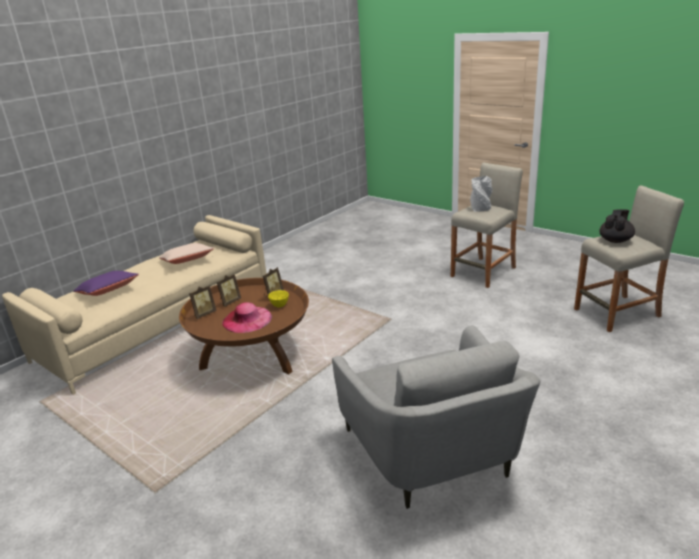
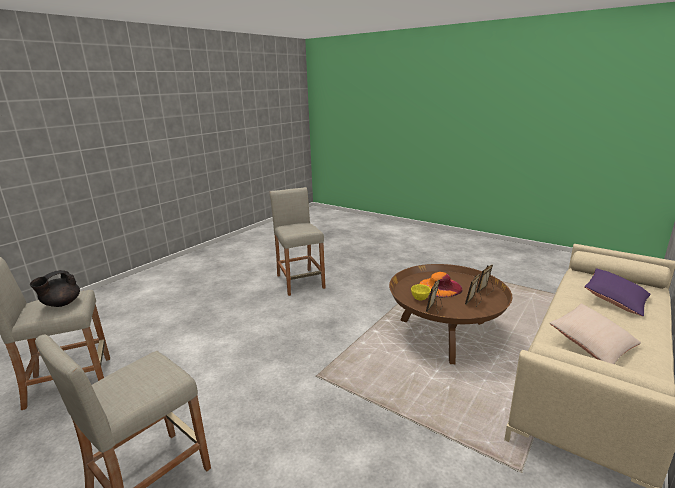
camera: 175 degrees right, 5 degrees down
(247, 319) = (440, 287): pink hat -> orange hat
(433, 453) = (300, 281): grey armchair -> beige stool
(481, 209) = (138, 381): grey vase -> none

